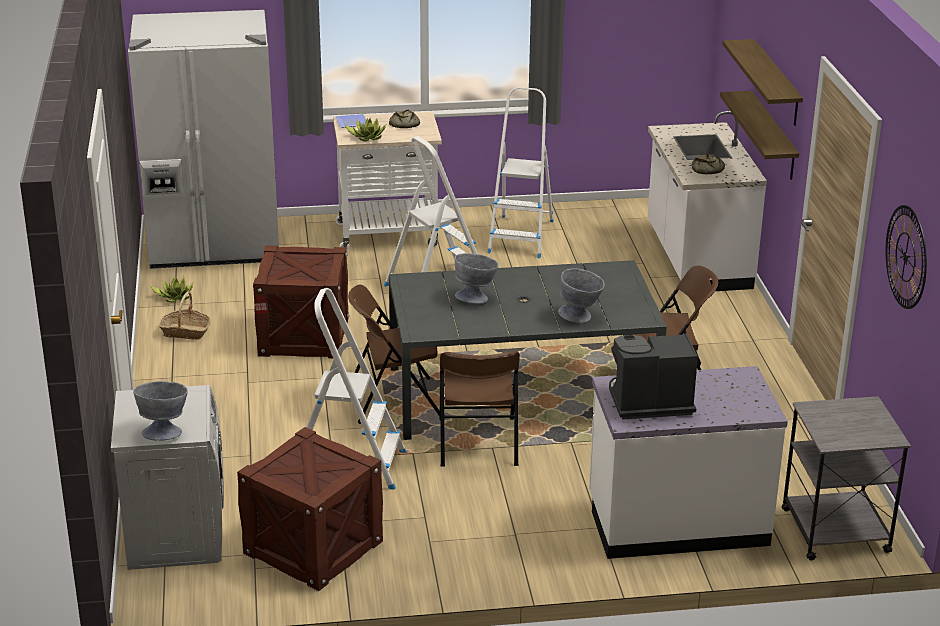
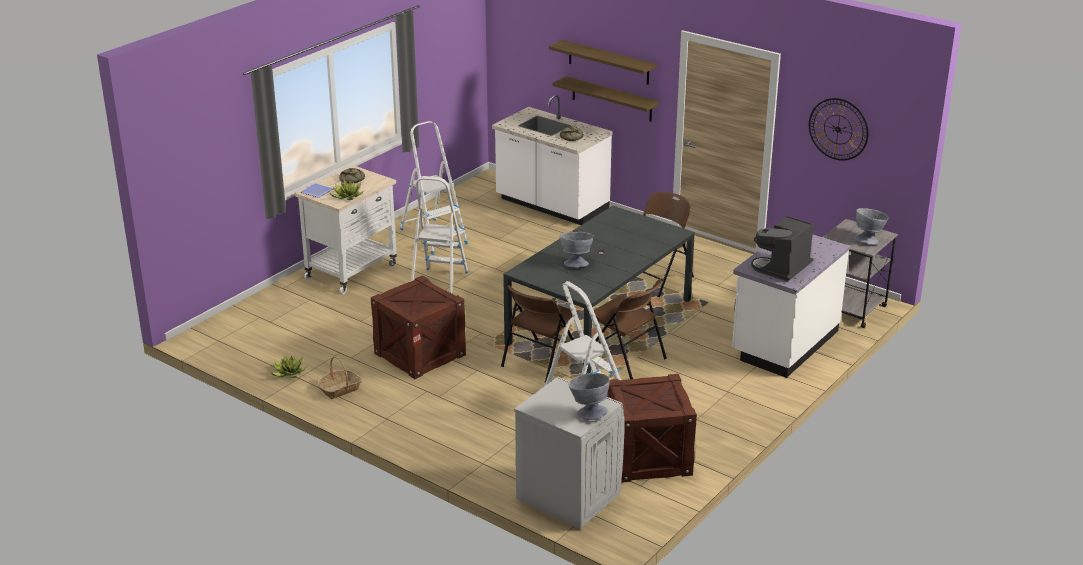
camera: 45 degrees left, 0 degrees up
(215, 245) = (249, 330): white fridge -> none
(581, 317) = (647, 247): grey bowl -> grey bowl (869, 240)

